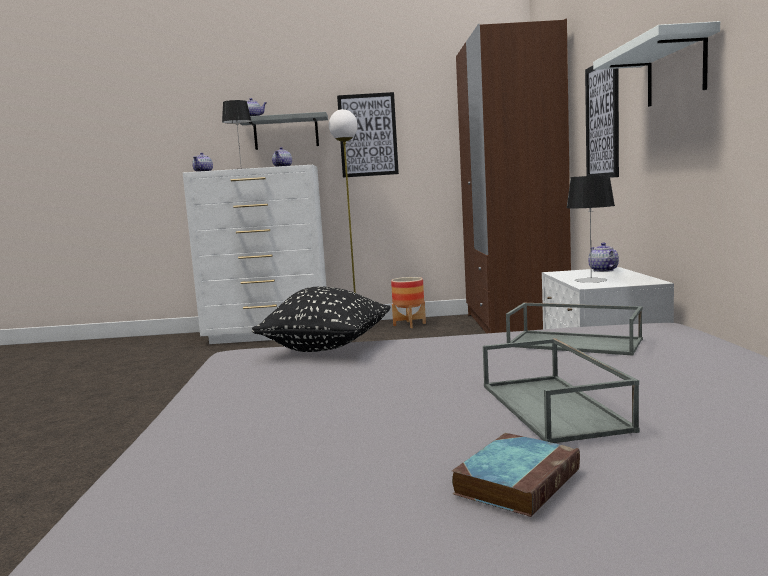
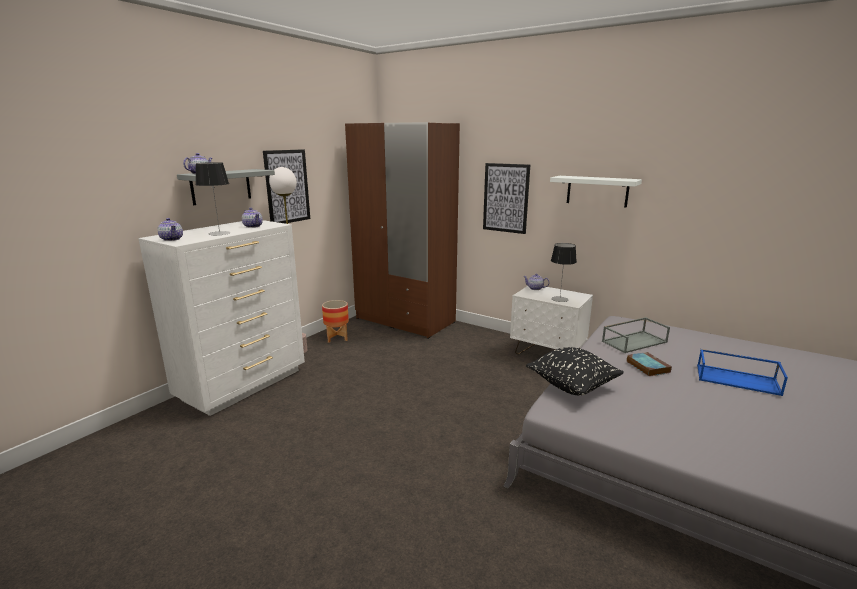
camera: 55 degrees left, 10 degrees up
(517, 480) = (813, 412): book -> book (646, 366)
(555, 407) = (738, 379): grey tray -> blue tray

